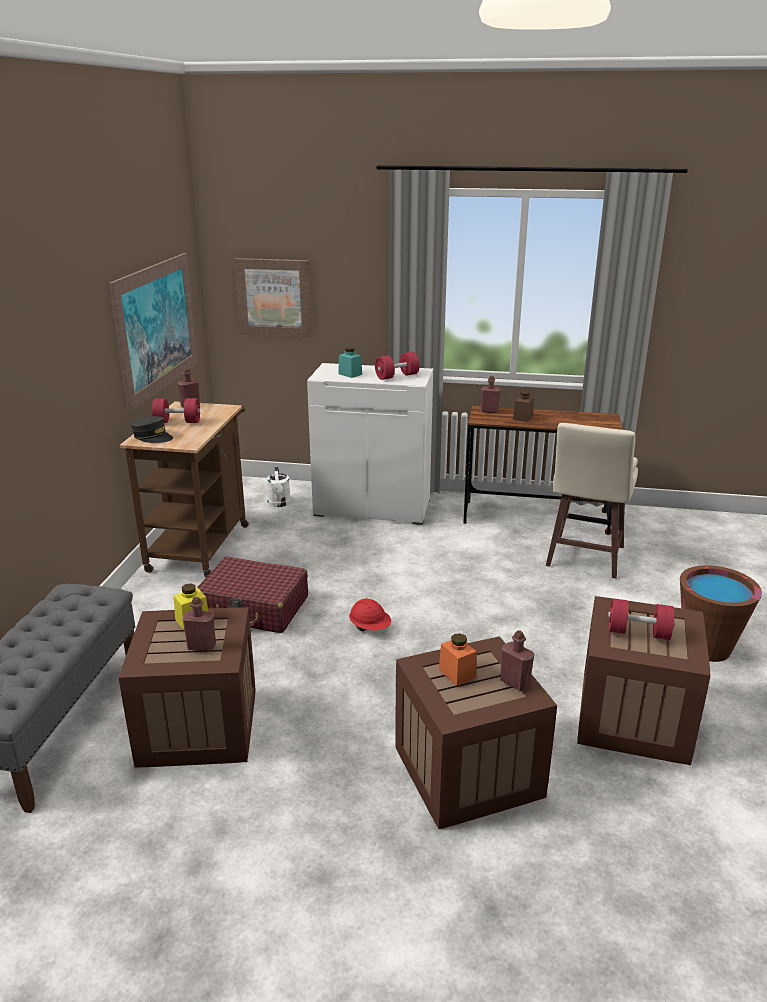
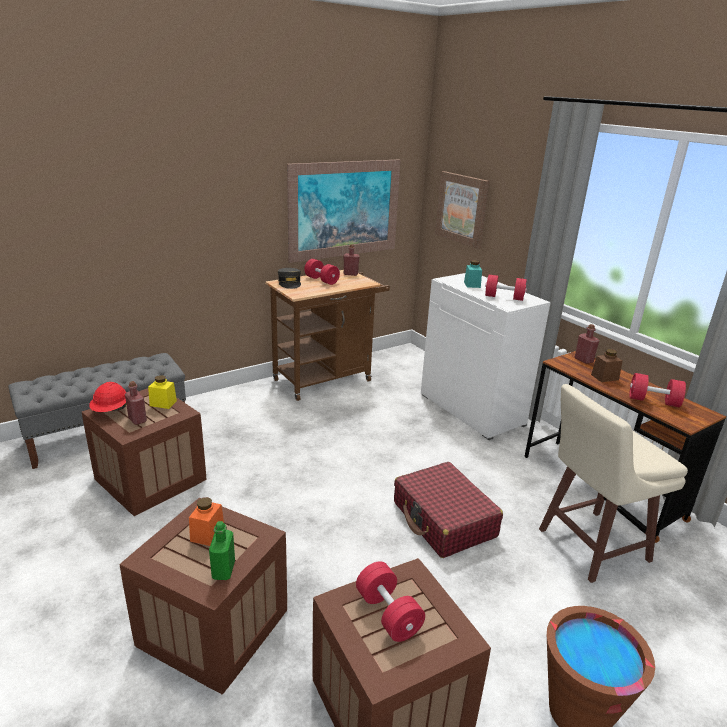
camera: 45 degrees right, 0 degrees up
(254, 608) = (289, 432): red suitcase -> red suitcase (444, 520)
(279, 504) = (413, 376): white watering can -> none
(370, 628) = (328, 487): red hard hat -> red hard hat (111, 410)
(515, 682) = (223, 570): red bottle -> green bottle
(574, 421) = (653, 401): none -> red dumbbell

